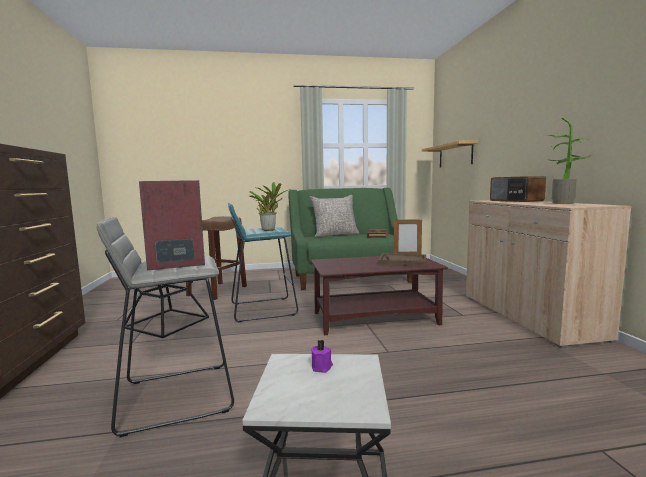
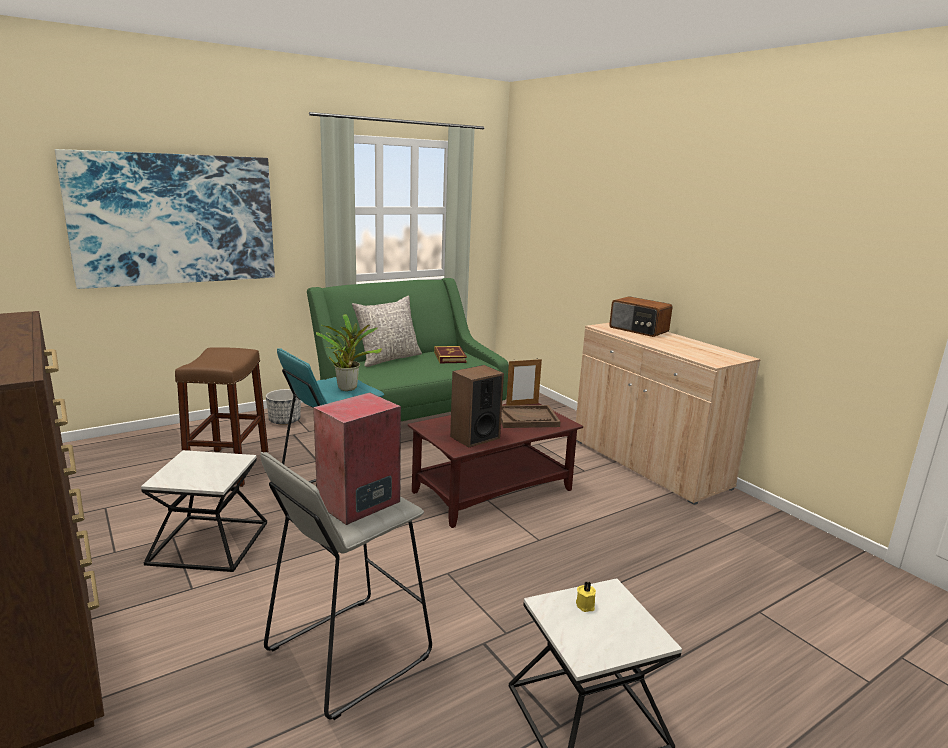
camera: 25 degrees left, 10 degrees up
(217, 150) = (175, 219): none -> picture
(271, 274) = (285, 421): none -> planter
(322, 367) = (586, 605): purple candle -> yellow candle
(349, 267) = (474, 437): none -> speaker
(455, 155) = (542, 238): shelf -> none
(564, 203) = (696, 345): potted plant -> none

